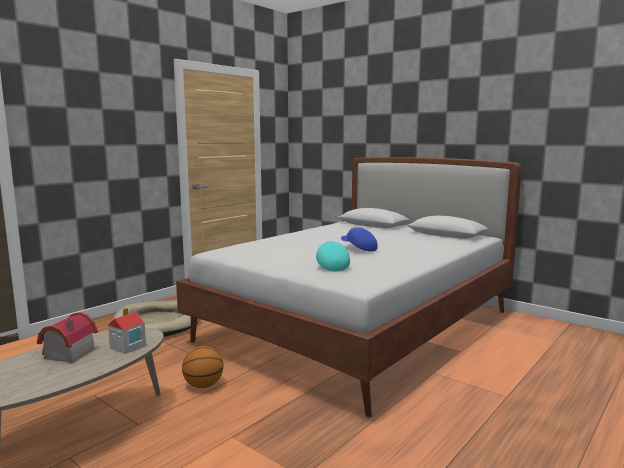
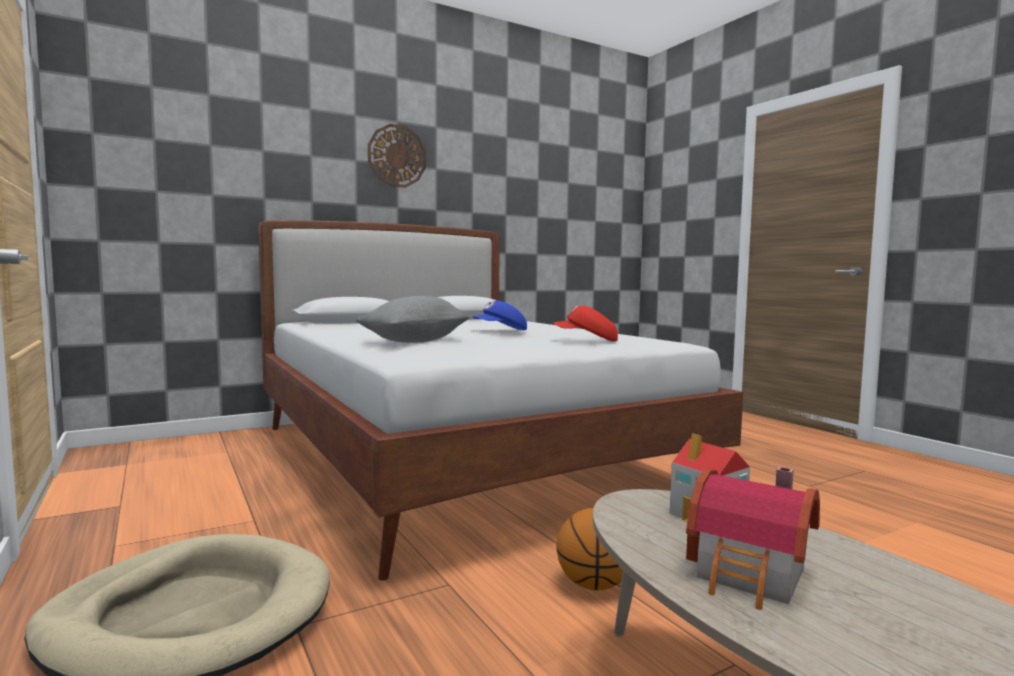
camera: 70 degrees left, 5 degrees down
(274, 244) = (414, 342): none -> grey pillow
(331, 266) = (586, 340): turquoise cap -> red cap
(445, 105) = (397, 156): none -> wall clock

